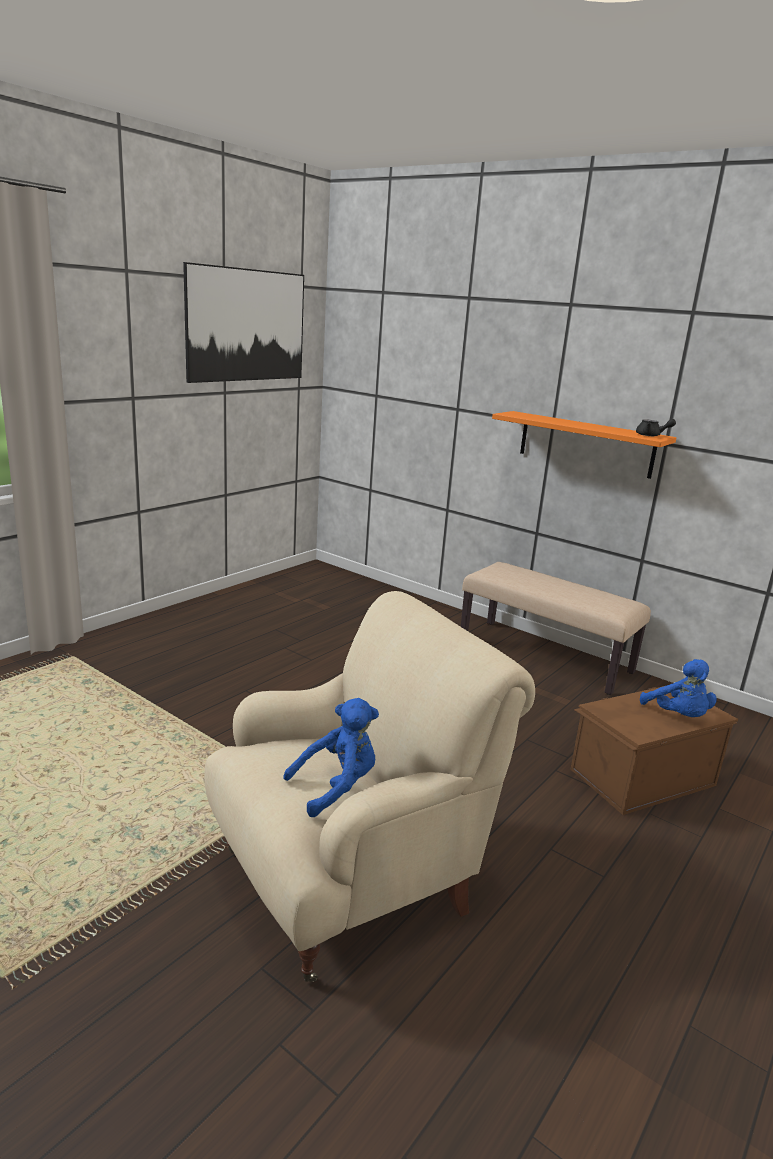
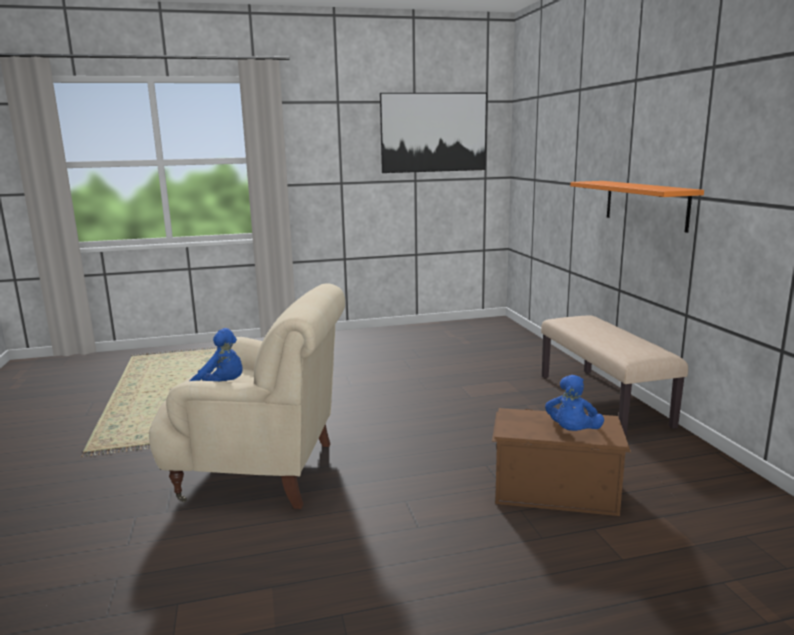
camera: 40 degrees right, 5 degrees down
(651, 435) = (673, 189): black teapot -> none

